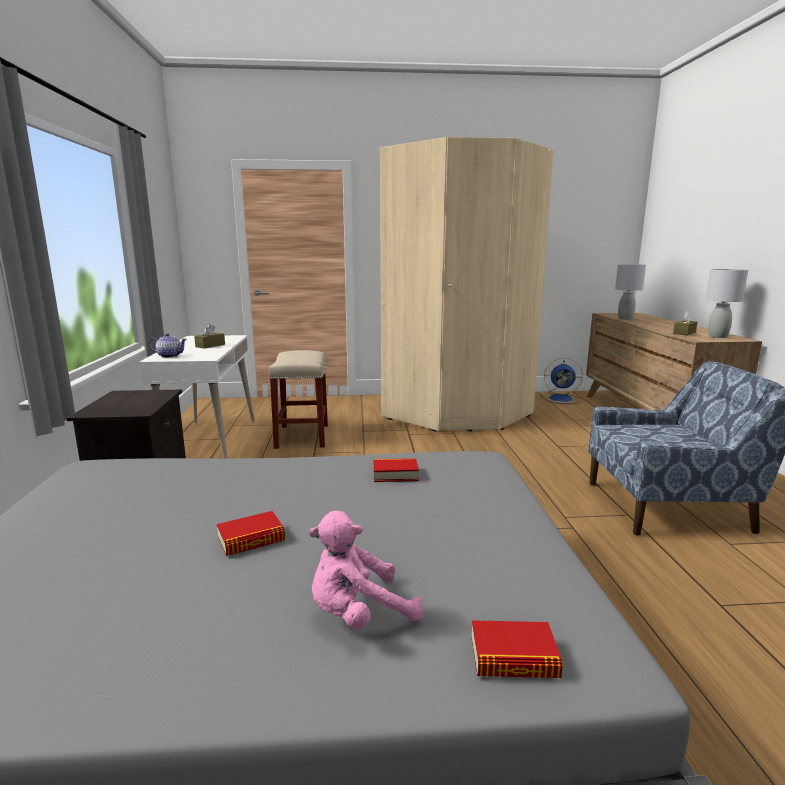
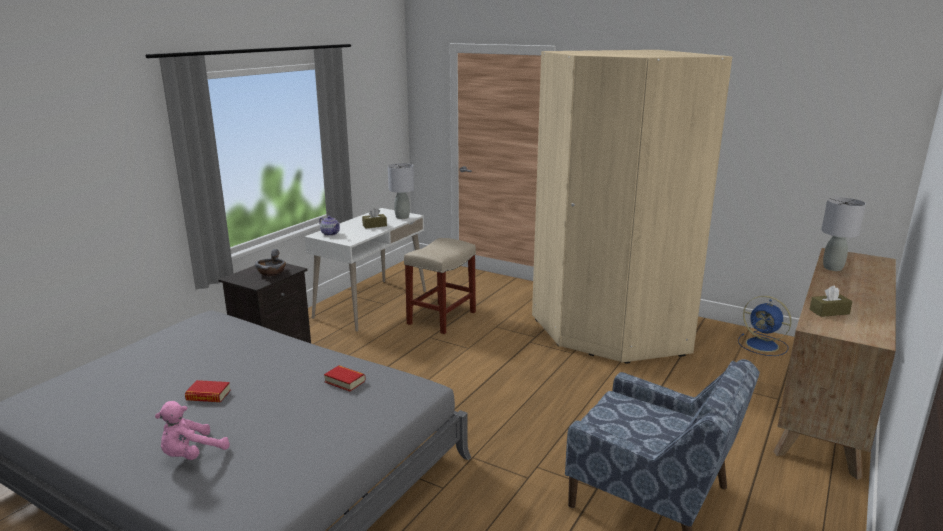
camera: 35 degrees right, 5 degrees up
(141, 399) = (272, 273): none -> grey bowl
(358, 614) = (191, 455): pink plush toy -> pink plush toy turned 60 degrees counterclockwise
(513, 658) = (213, 506): book -> none
(717, 336) = (855, 328): grey table lamp -> grey table lamp (402, 217)

